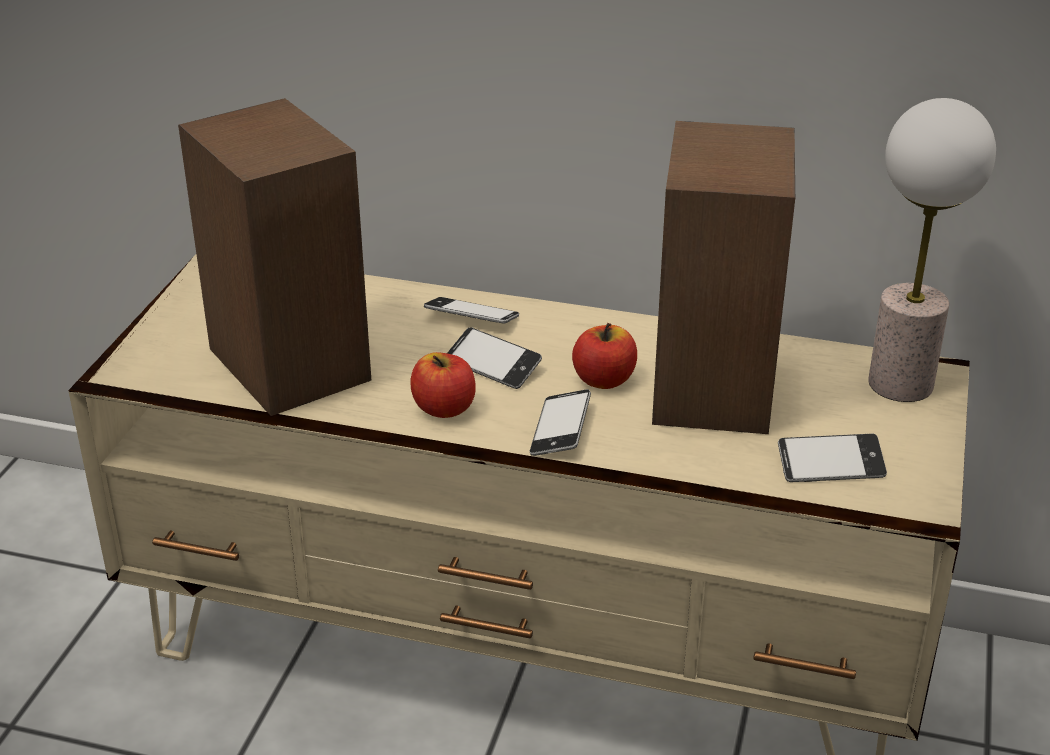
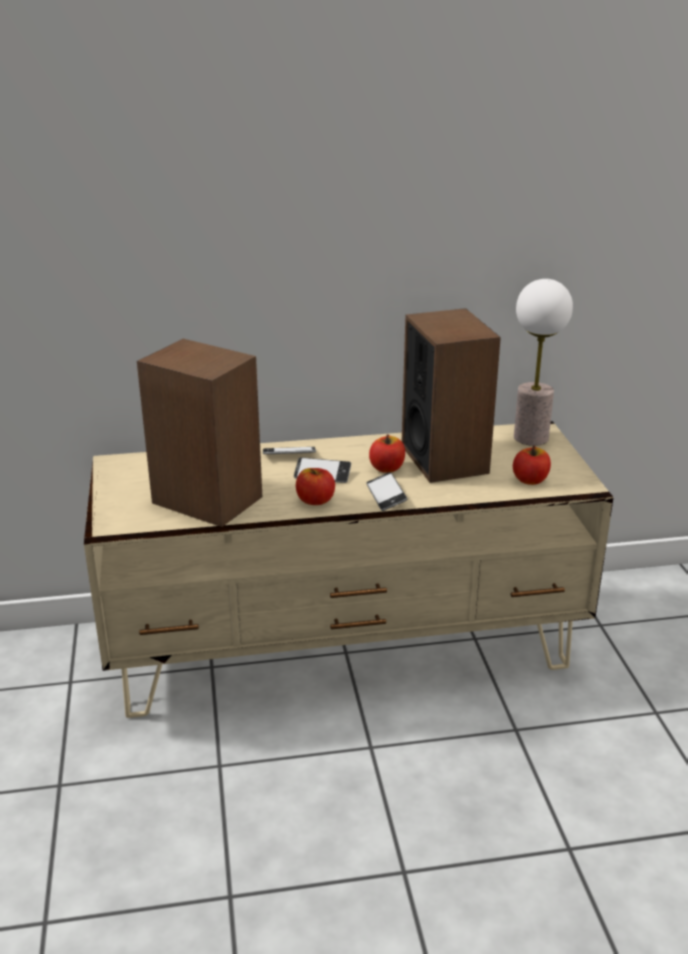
camera: 25 degrees left, 5 degrees down
(830, 466) = (530, 480): phone -> apple

